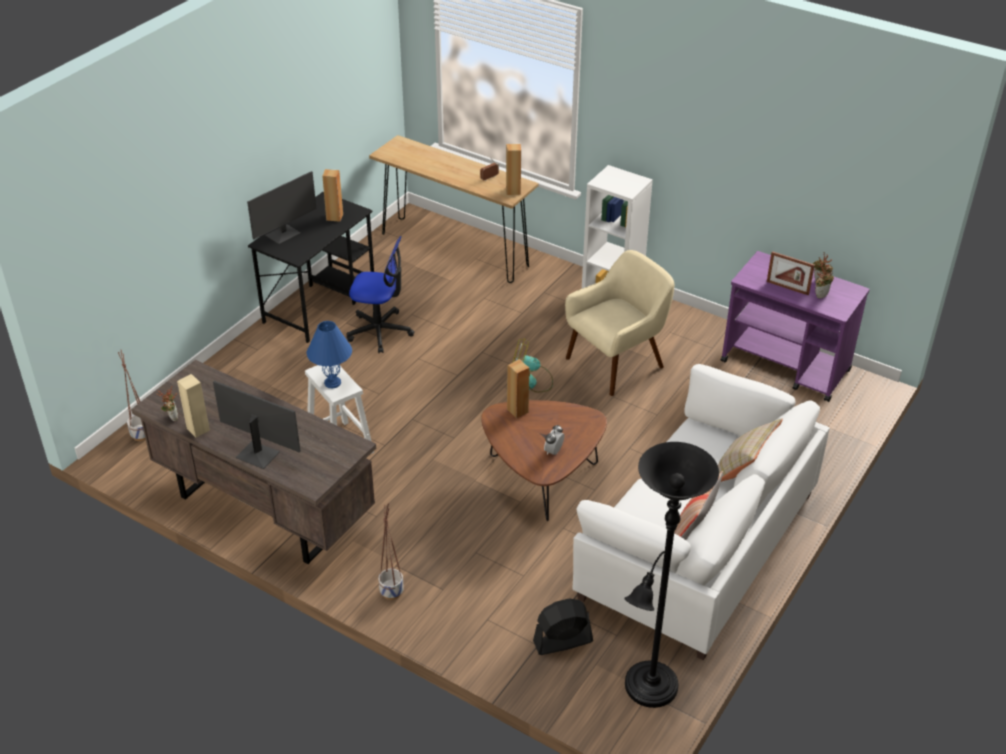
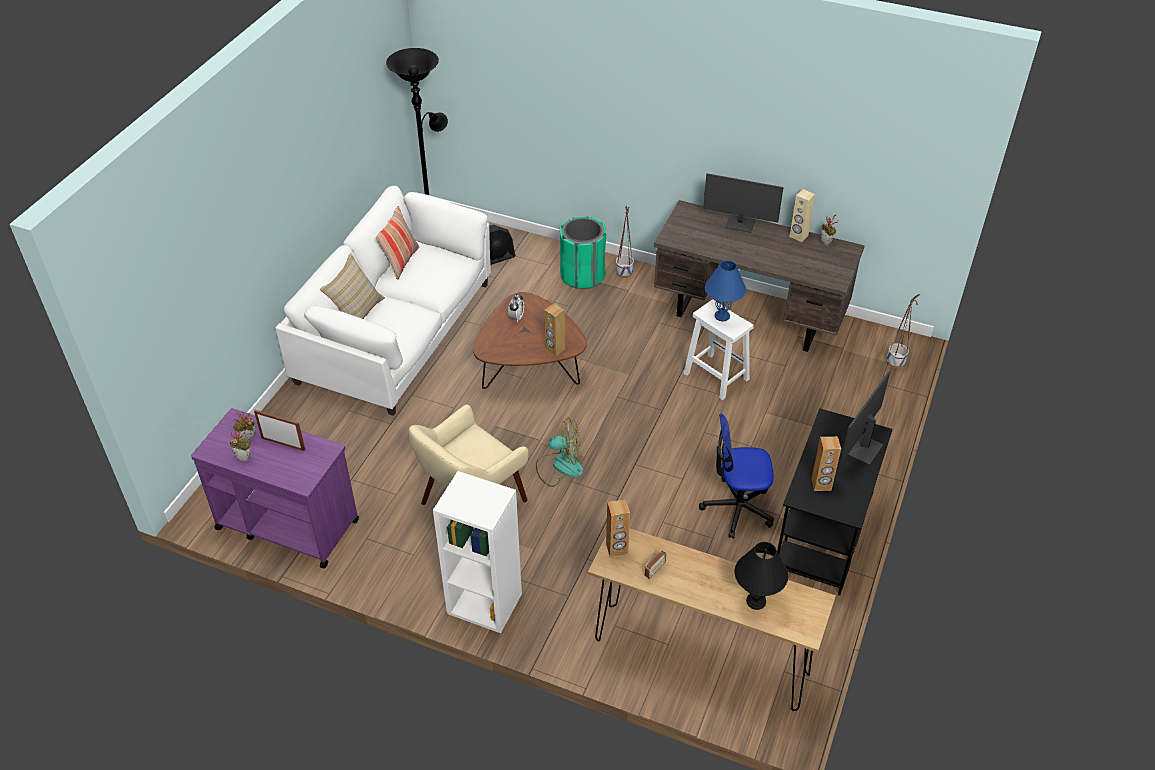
camera: 170 degrees right, 5 degrees up
(426, 157) = (755, 601): none -> black table lamp
(448, 596) = (582, 275): none -> green trash can

